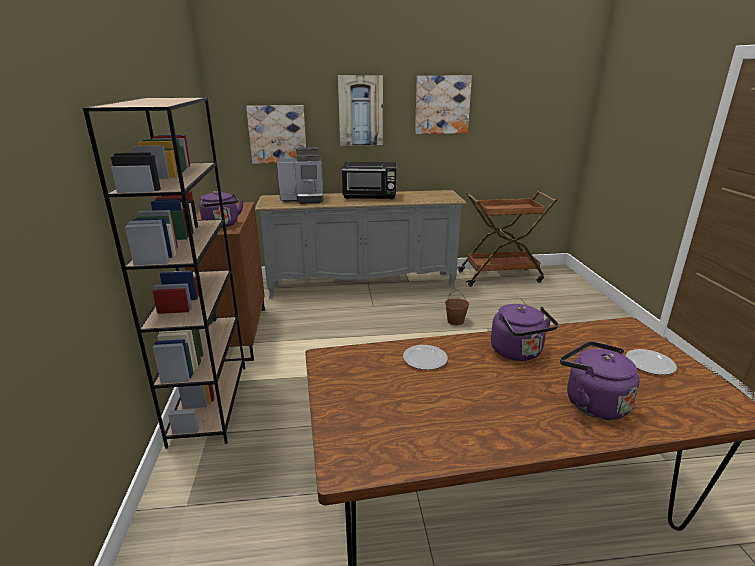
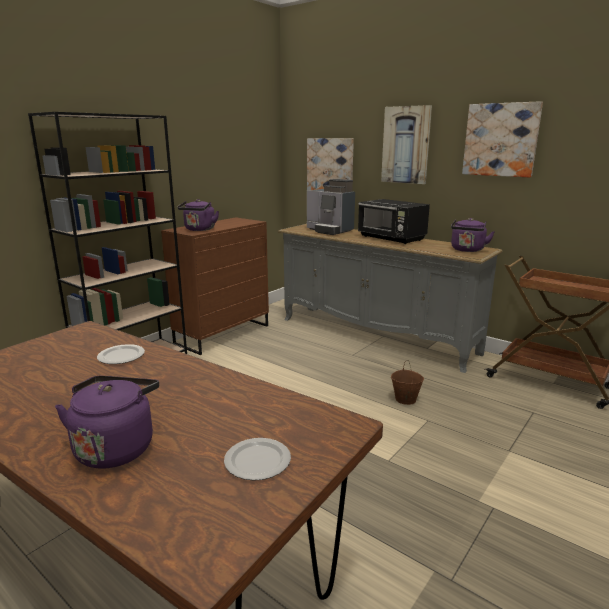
camera: 45 degrees right, 5 degrees down
(518, 353) = (184, 386): purple kettle -> purple kettle (467, 250)

